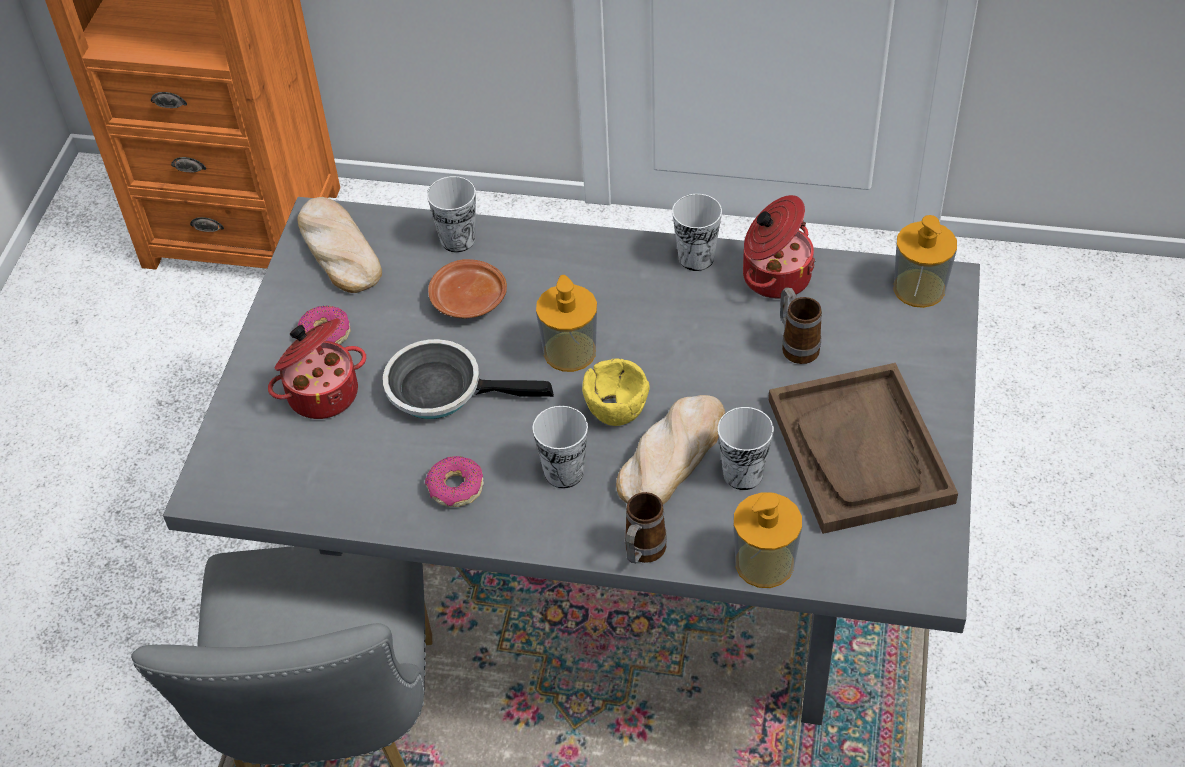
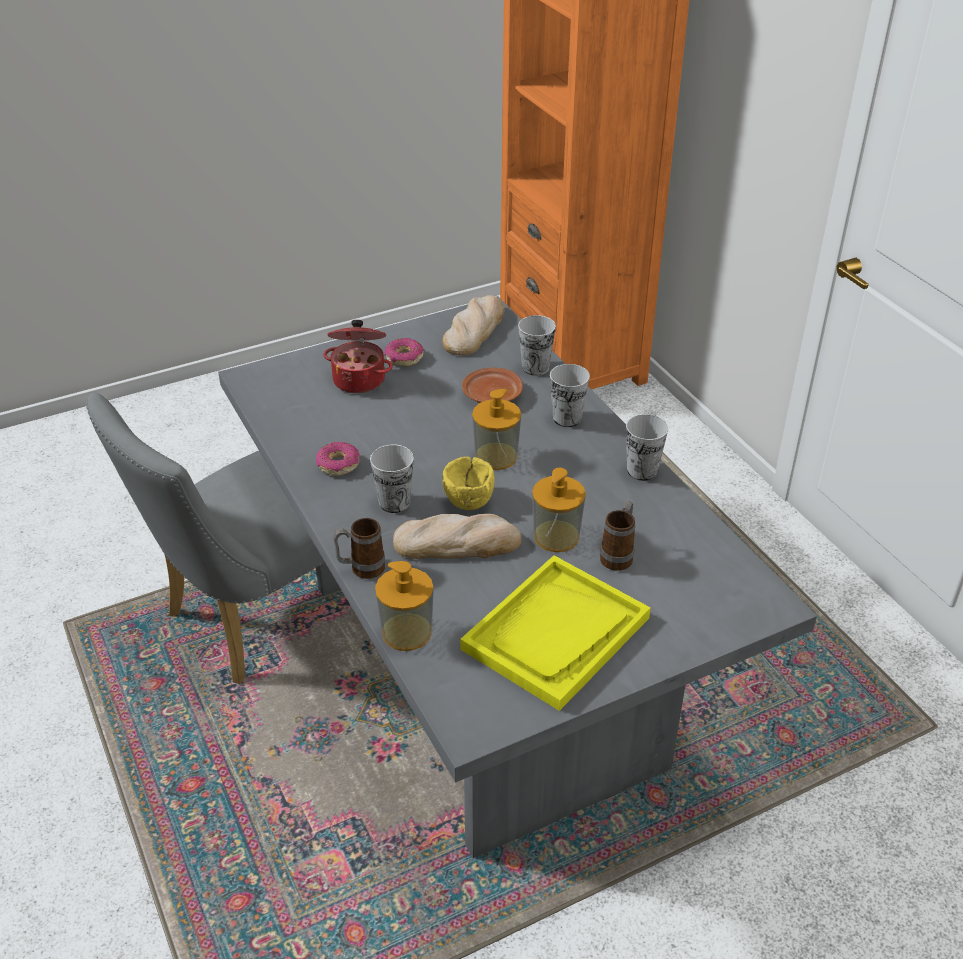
camera: 50 degrees right, 10 degrees down
(443, 389) = (410, 421): frying pan -> none
(743, 474) = (474, 584): cup -> cup (567, 418)
(774, 275) = (671, 514): cooking pot -> none
(860, 451) = (556, 634): brown tray -> yellow tray
(919, 288) = (748, 593): soap dispenser -> soap dispenser (556, 536)

